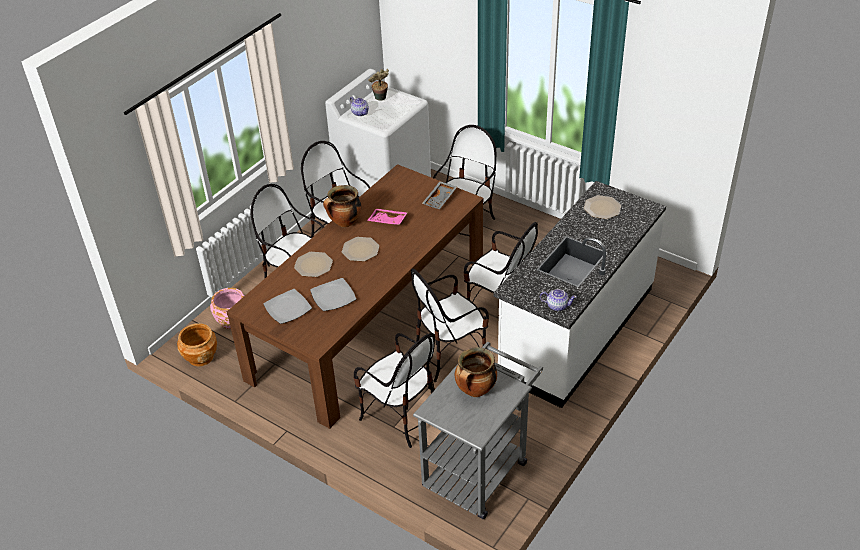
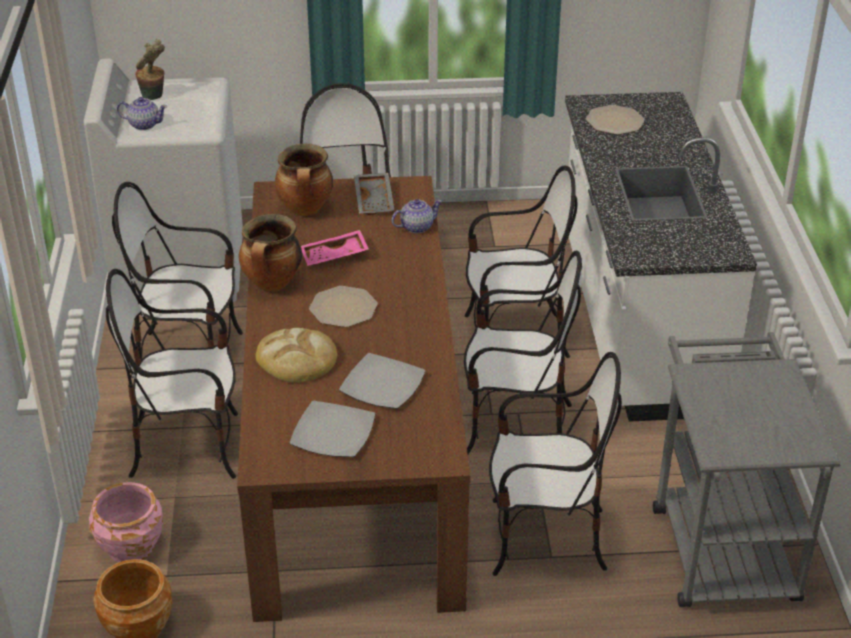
camera: 40 degrees left, 5 degrees down
(313, 265) = (297, 359): plate -> bread
(449, 355) = (516, 426): chair -> chair turned 105 degrees counterclockwise
(475, 391) = (740, 398): cooking pot -> cooking pot (306, 210)
(557, 305) = (712, 249): teapot -> teapot (416, 227)

